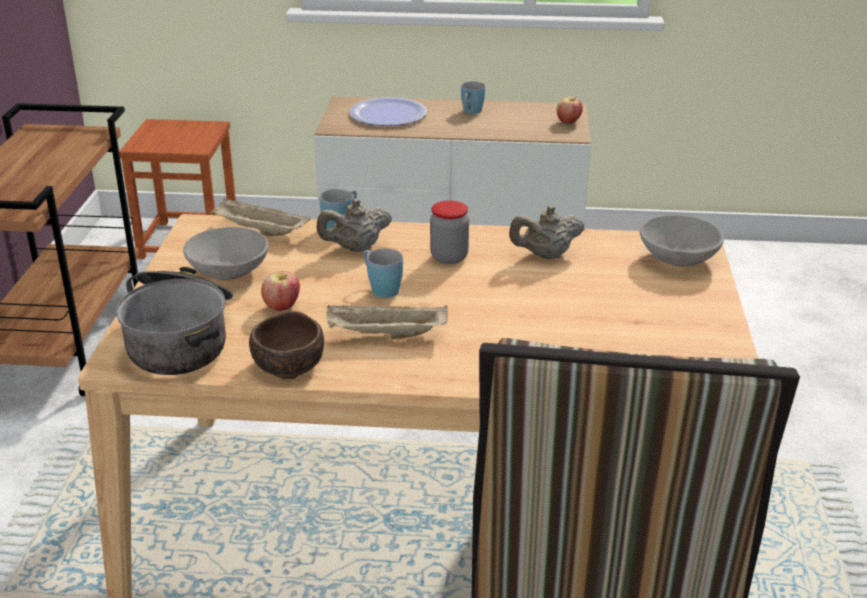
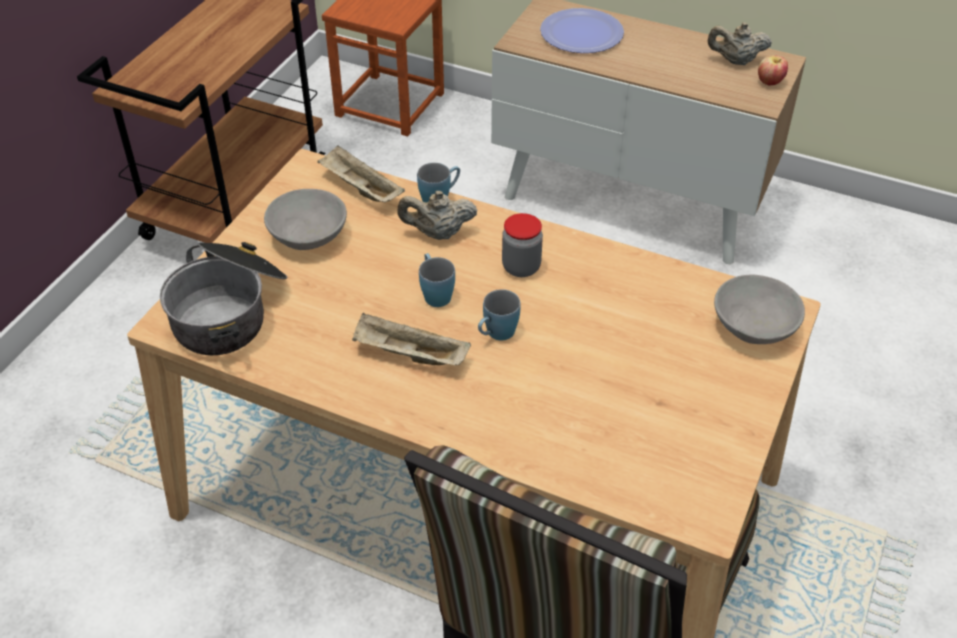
camera: 20 degrees right, 15 degrees up
(282, 307) = (334, 294): apple -> none
(288, 366) = (305, 370): brown bowl -> none
(471, 112) = (670, 46): blue mug -> blue mug (496, 334)
(546, 255) = (618, 288): beige teapot -> beige teapot (736, 61)

